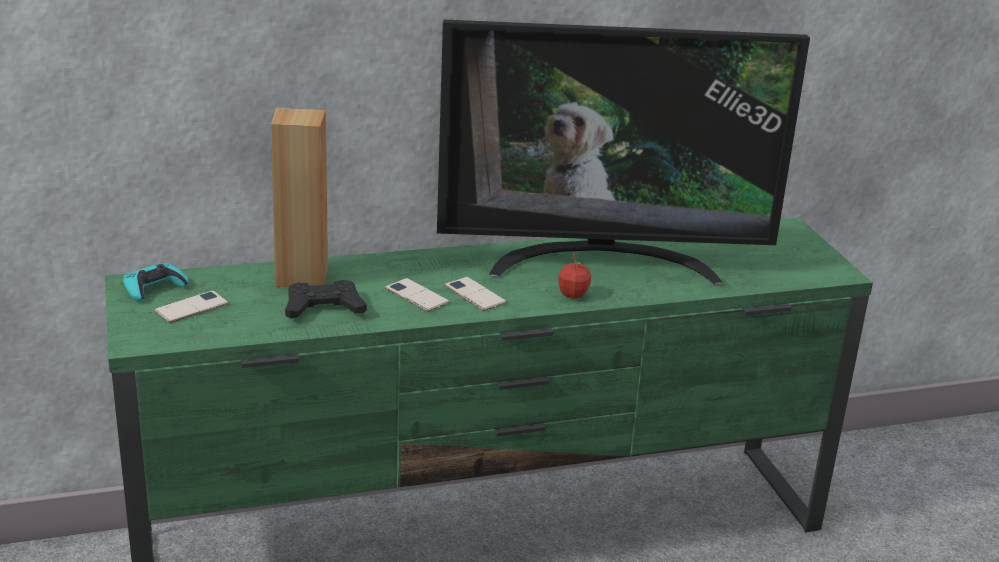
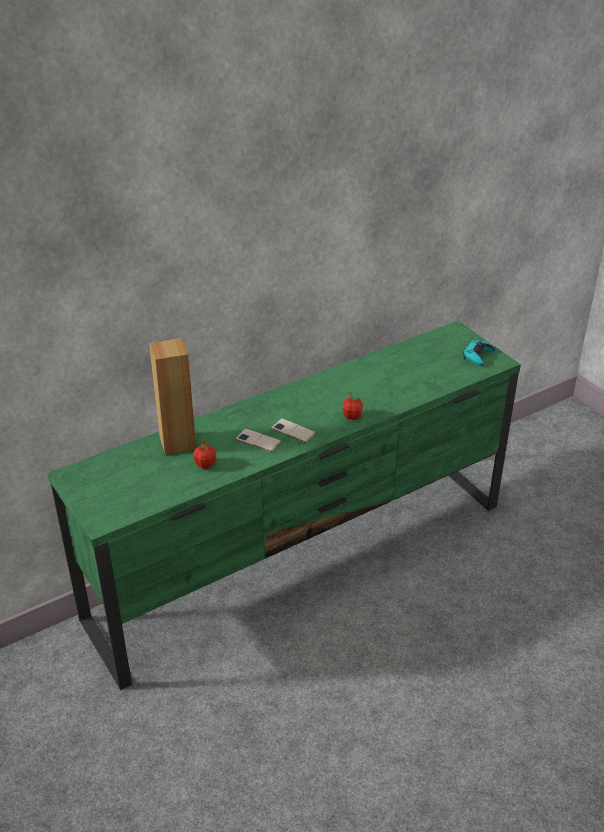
camera: 15 degrees left, 10 degrees up
(154, 288) = (87, 476): turquoise game controller -> turquoise game controller (478, 356)
(191, 307) = (121, 485): phone -> none
(323, 308) = (205, 465): black game controller -> apple
(602, 261) = (357, 384): television -> none

